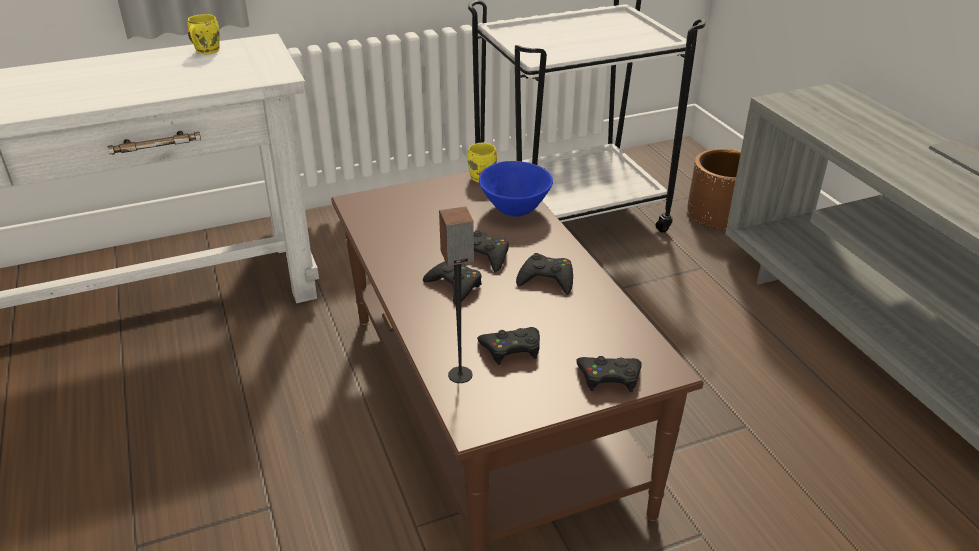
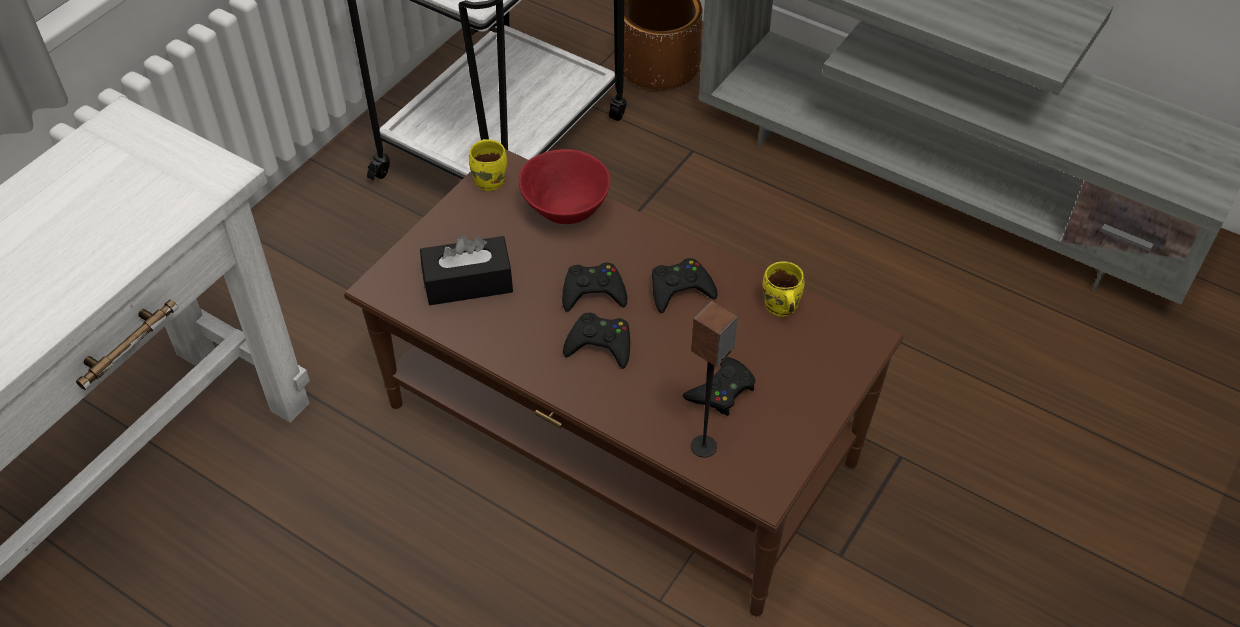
camera: 35 degrees left, 15 degrees up
(205, 51) = (64, 173): yellow mug -> yellow mug (779, 308)
(408, 220) = (468, 282): none -> black tissue box
(513, 209) = (564, 212): blue bowl -> red bowl
(609, 377) = (829, 374): black game controller -> none

